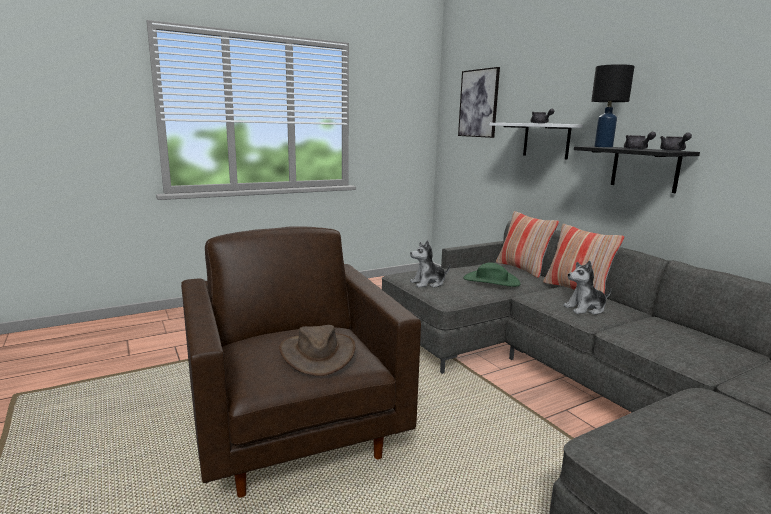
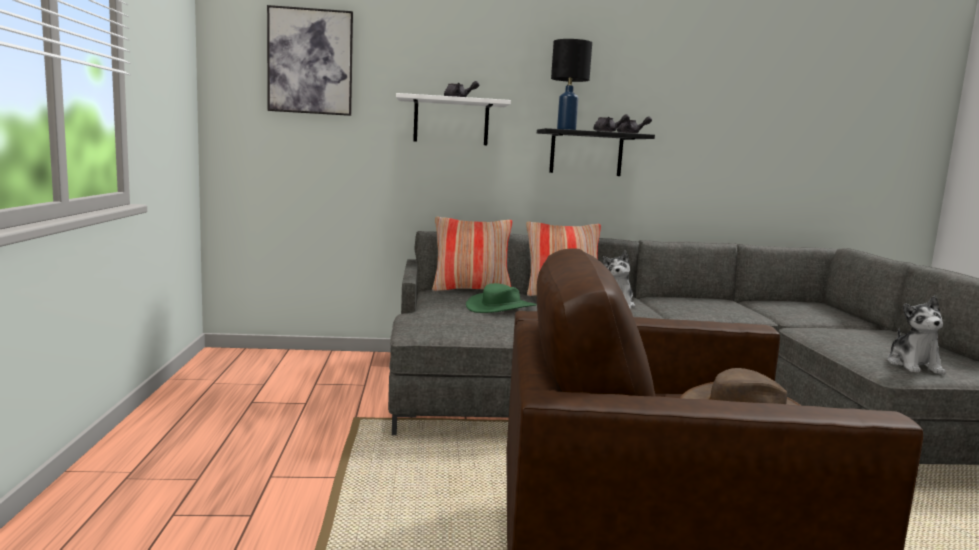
camera: 65 degrees left, 5 degrees down
(428, 283) = (476, 328): plush toy -> plush toy (913, 365)

